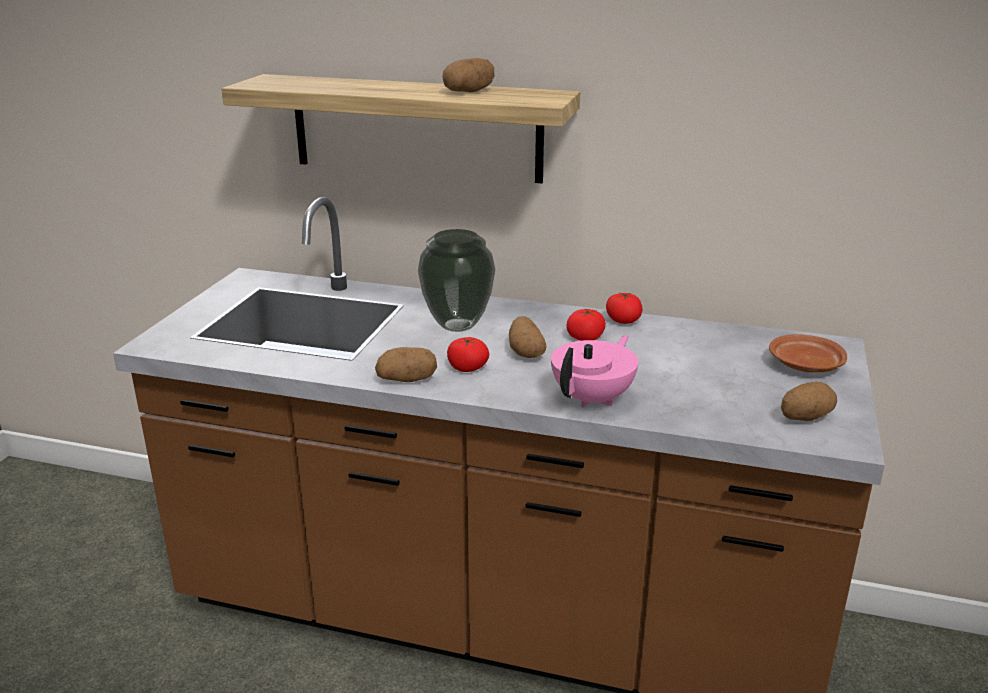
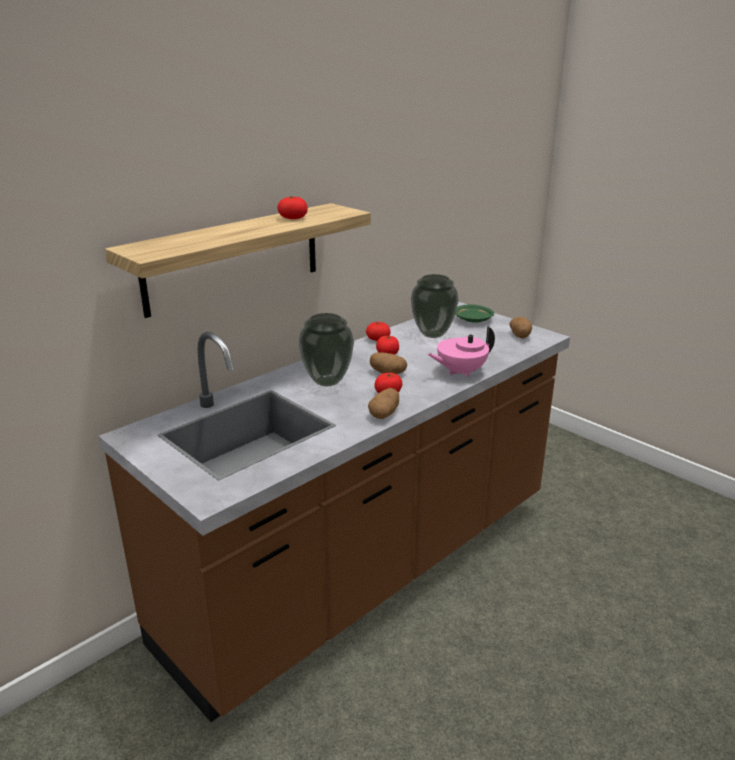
camera: 60 degrees left, 0 degrees up
(468, 92) = (293, 218): potato -> tomato
(593, 398) = (460, 372): pink teapot -> pink teapot turned 90 degrees counterclockwise
(697, 350) = (433, 334): none -> vase
(805, 365) = (473, 320): brown plate -> green plate

